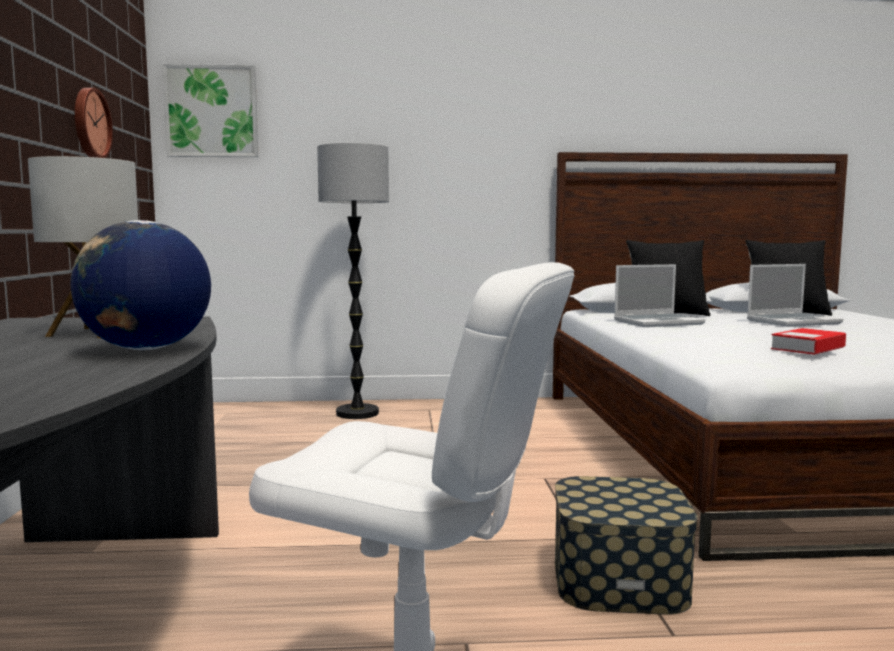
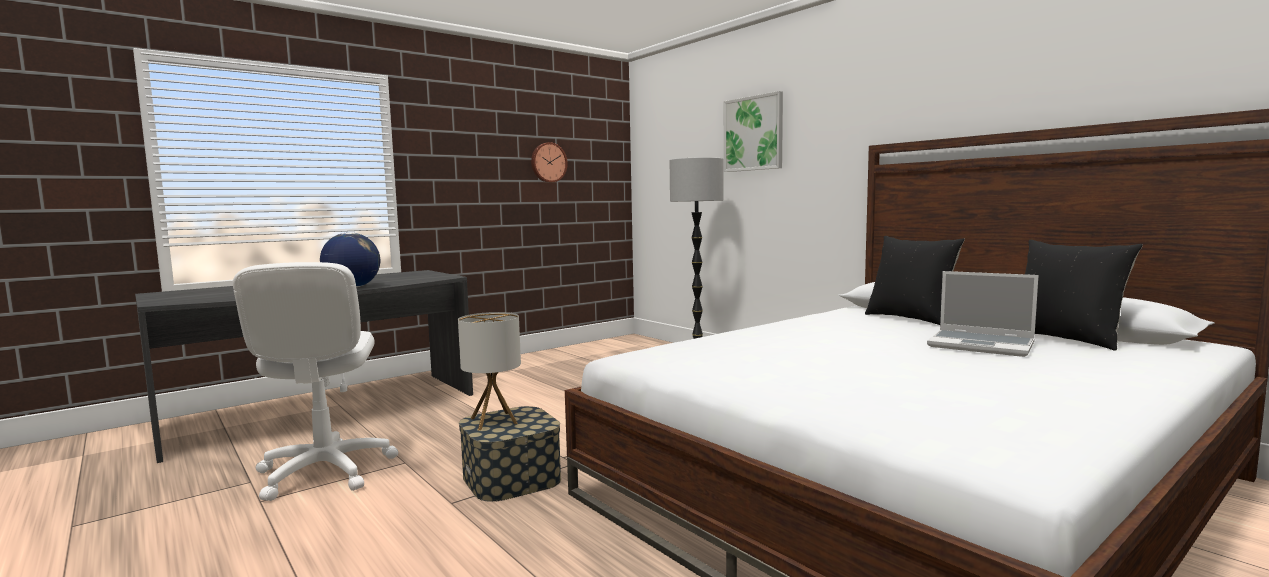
camera: 55 degrees right, 0 degrees up
(93, 333) = (391, 279): table lamp -> table lamp (493, 421)
(212, 111) = (655, 139): picture -> picture (753, 133)
(658, 322) = (841, 322): laptop -> none
(808, 348) = (753, 358): book -> none

